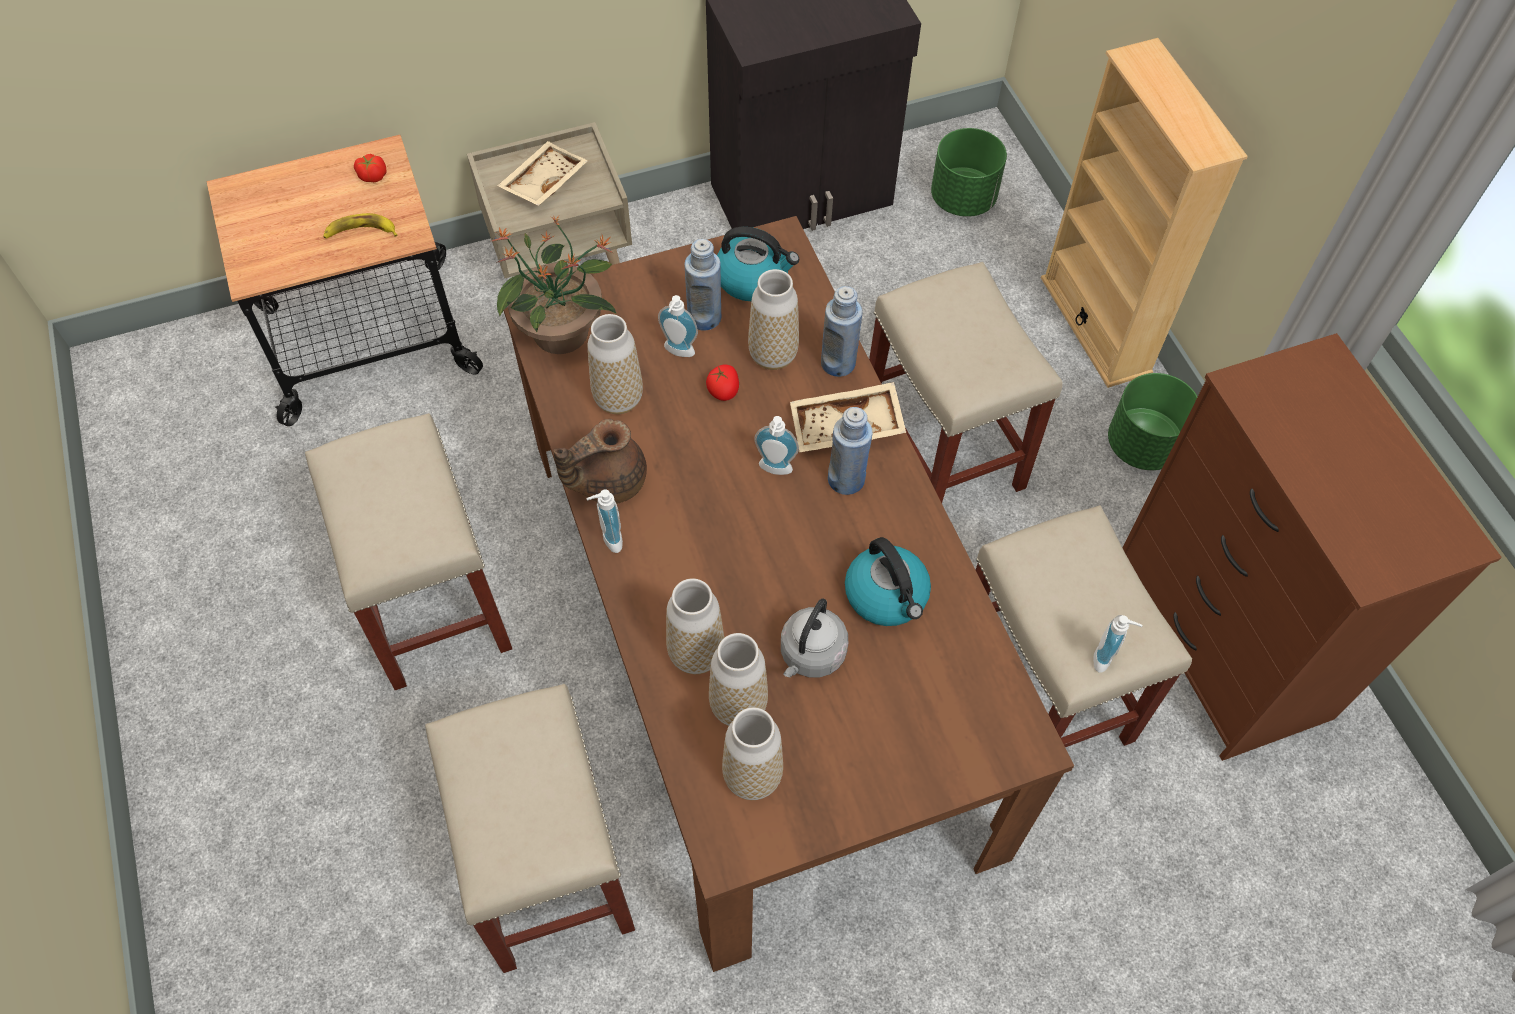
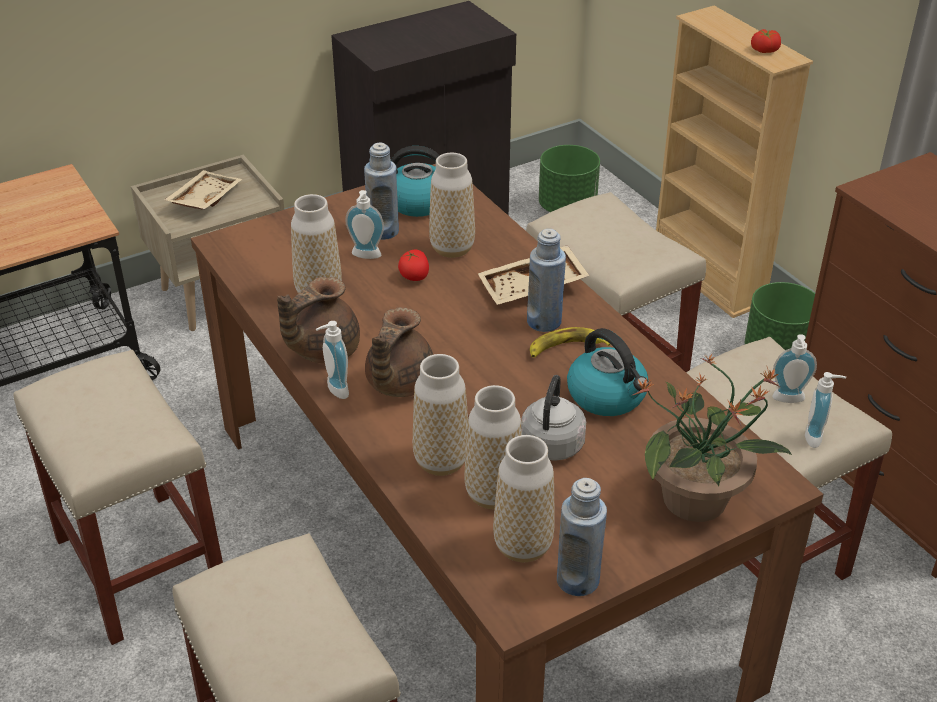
camera: 10 degrees left, 20 degrees down
(361, 232) = (46, 230): banana -> banana (565, 348)
(372, 175) = (51, 192): tomato -> tomato (764, 50)
(562, 333) = (256, 256): potted plant -> potted plant (697, 499)
(674, 541) = (398, 384): none -> brown teapot
(774, 470) = (476, 323): soap dispenser -> soap dispenser (788, 400)
(838, 363) = (512, 247): blue bottle -> blue bottle (578, 580)

